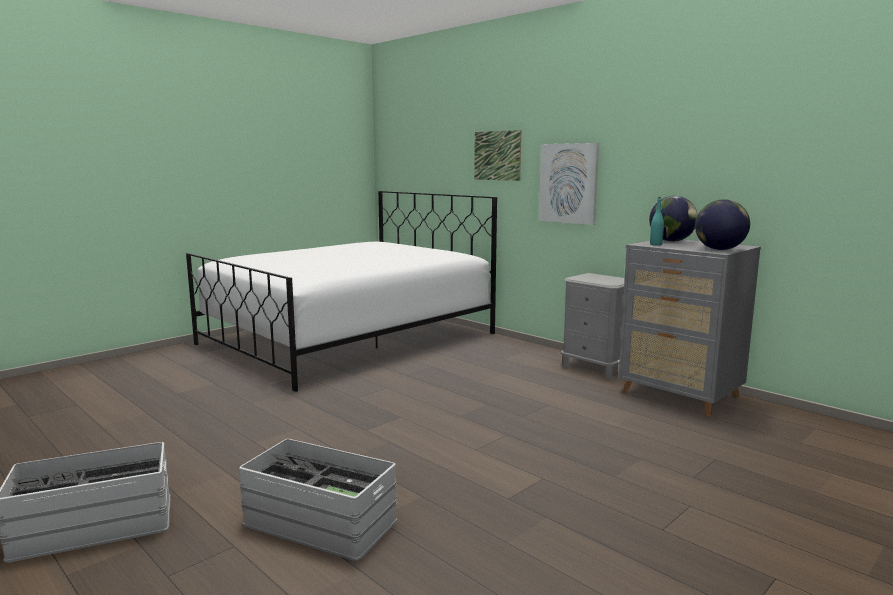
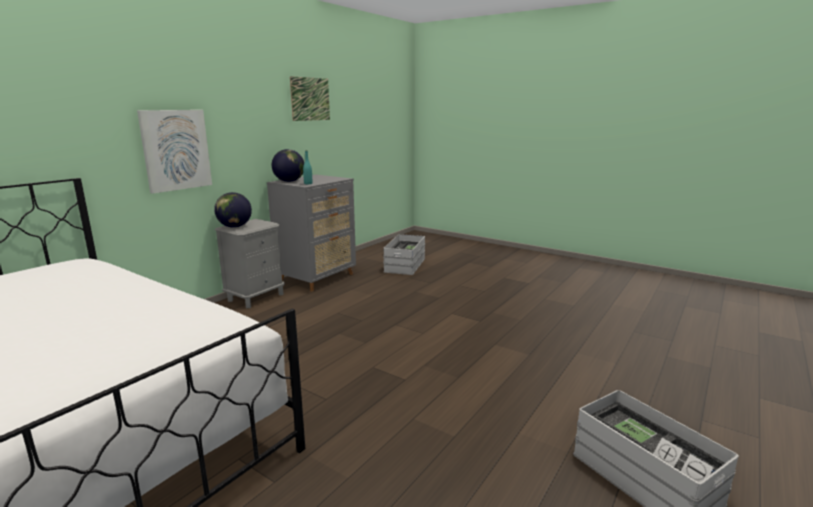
camera: 100 degrees left, 5 degrees up
(319, 523) = (549, 372): grey storage box -> grey storage box (405, 265)
(497, 155) = (64, 124): picture -> picture (310, 99)
(719, 249) = (332, 178): globe -> globe (234, 227)

